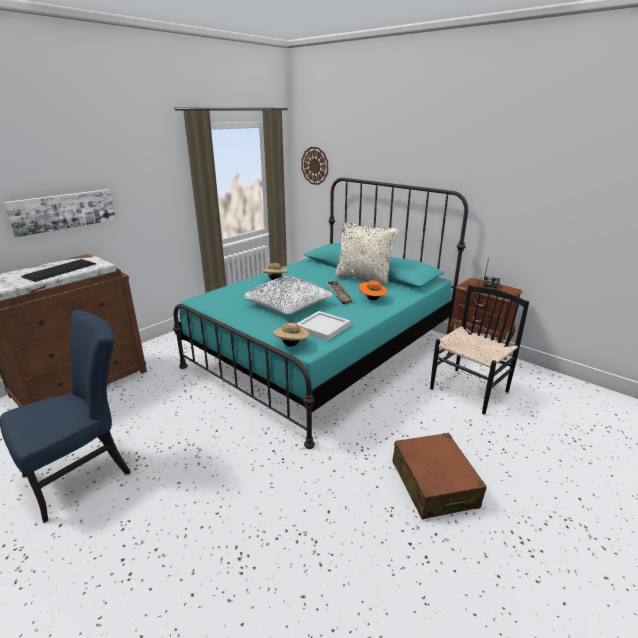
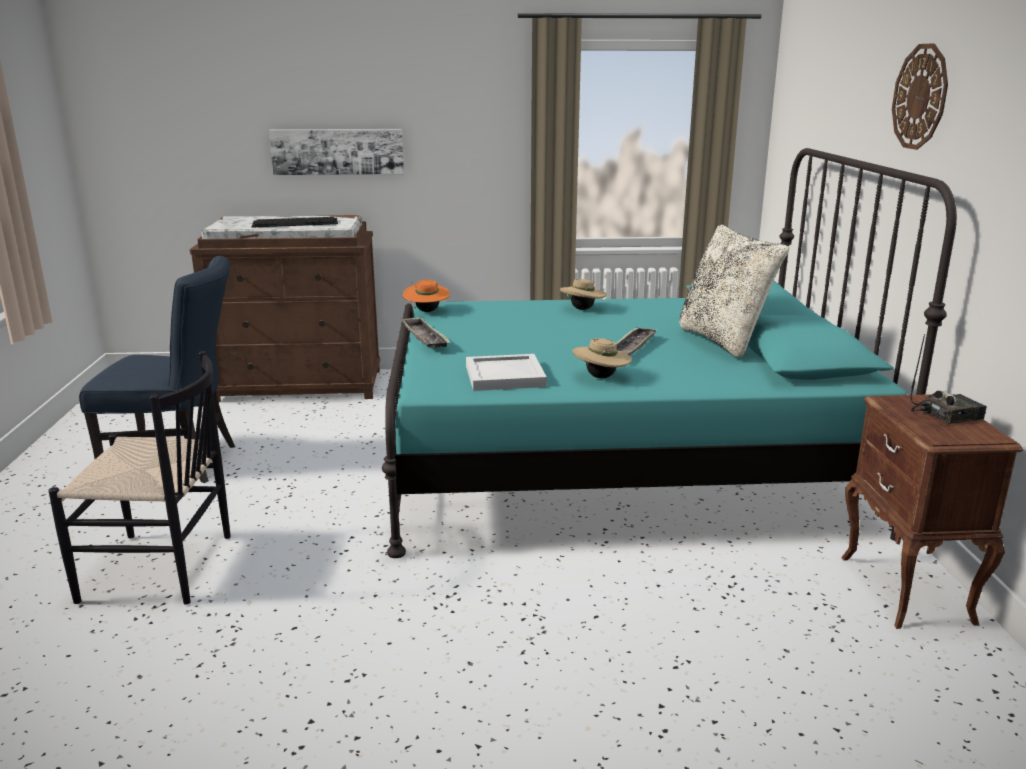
camera: 45 degrees right, 5 degrees down
(241, 321) = (424, 338): none -> tray
(288, 305) = (525, 340): white pillow -> none
(291, 345) = (420, 379): beige hat -> beige hat (601, 377)
(315, 165) = (792, 126): wall clock -> wall clock (920, 97)
(372, 299) = (665, 370): orange hat -> orange hat (426, 311)
(434, 484) = (462, 691): brown suitcase -> none
(470, 389) = (783, 626): black chair -> black chair (164, 569)

